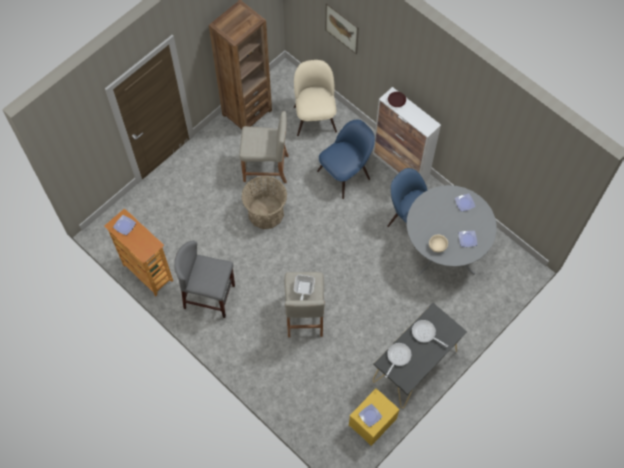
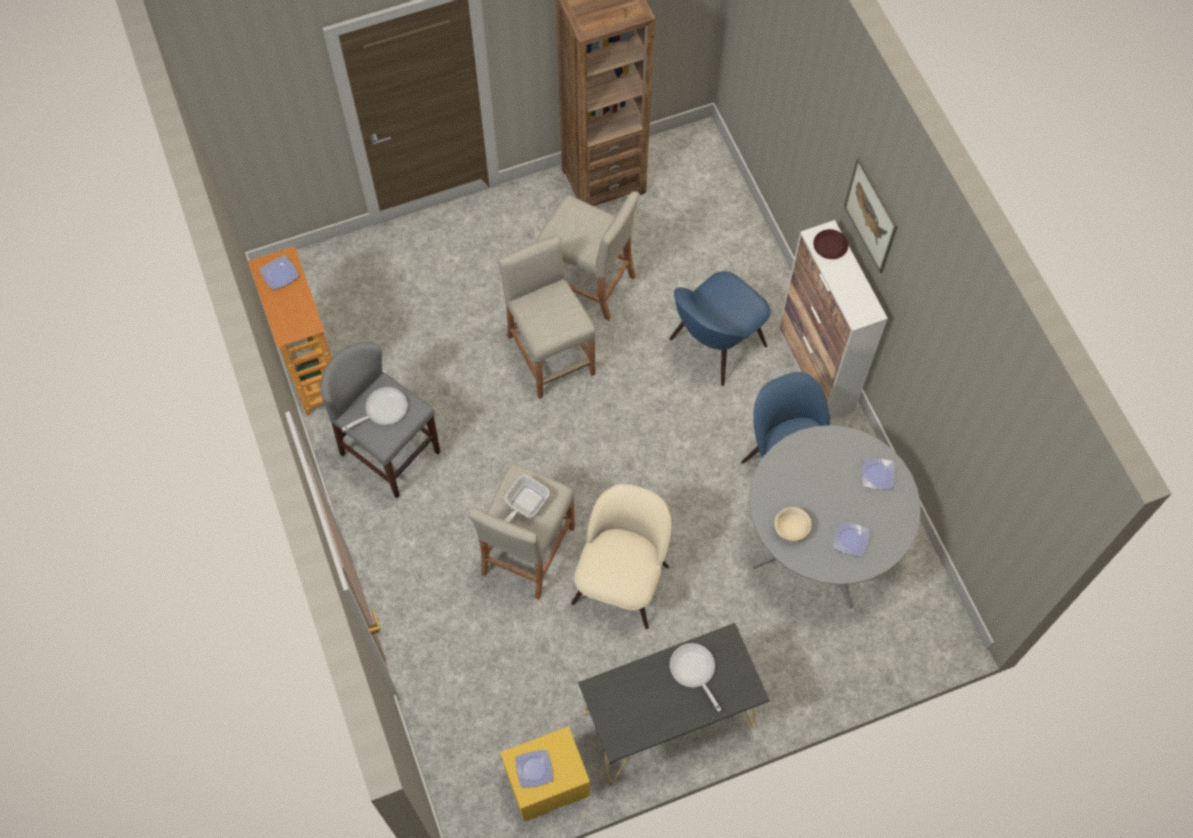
camera: 25 degrees right, 0 degrees up
(265, 212) = (550, 355): basket -> beige stool
(315, 117) = (711, 232): beige chair -> beige chair (622, 580)
(342, 28) = (790, 85): picture -> picture (871, 215)
(345, 173) = (714, 345): blue chair -> blue chair turned 150 degrees clockwise
(397, 357) = (624, 690): frying pan -> frying pan (382, 410)

